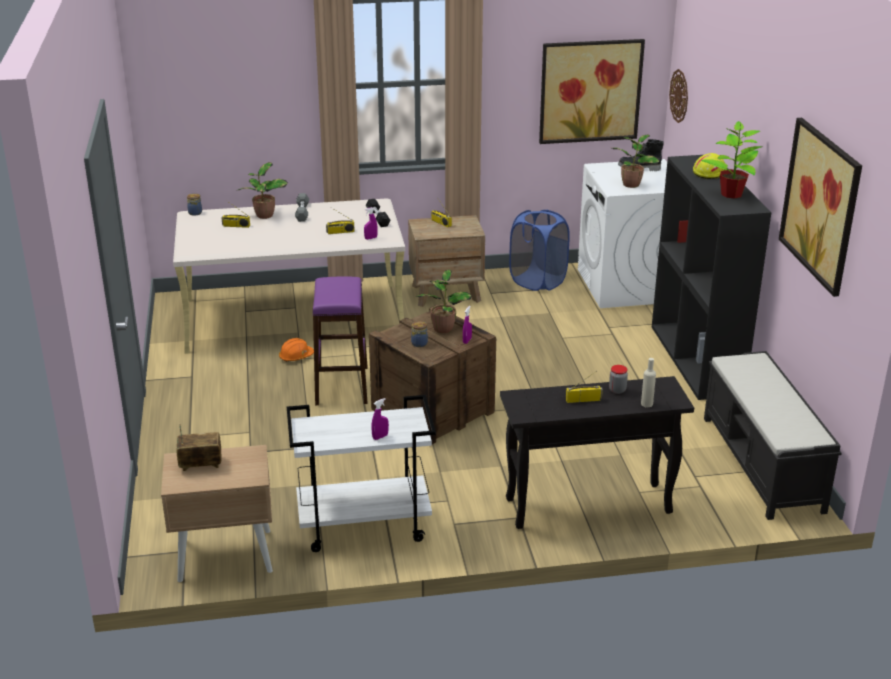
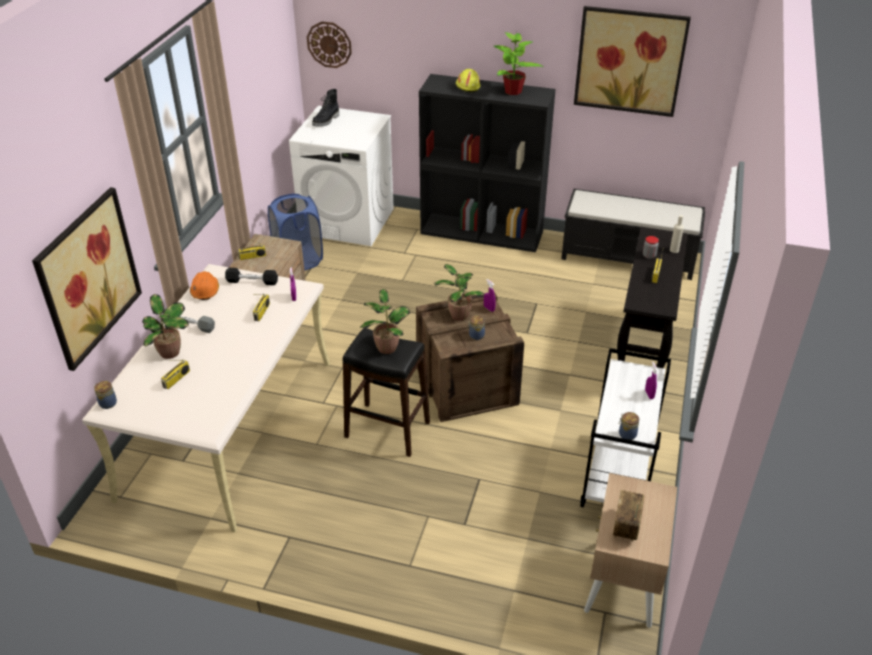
camera: 65 degrees left, 10 degrees up
(296, 356) = (310, 446): orange hard hat -> orange hard hat (205, 291)
(311, 433) = (626, 434): none -> jar
(342, 386) = (387, 429): purple stool -> black stool
(590, 91) = (267, 73): picture -> picture (88, 277)
(632, 184) = (353, 133): potted plant -> potted plant (386, 347)

